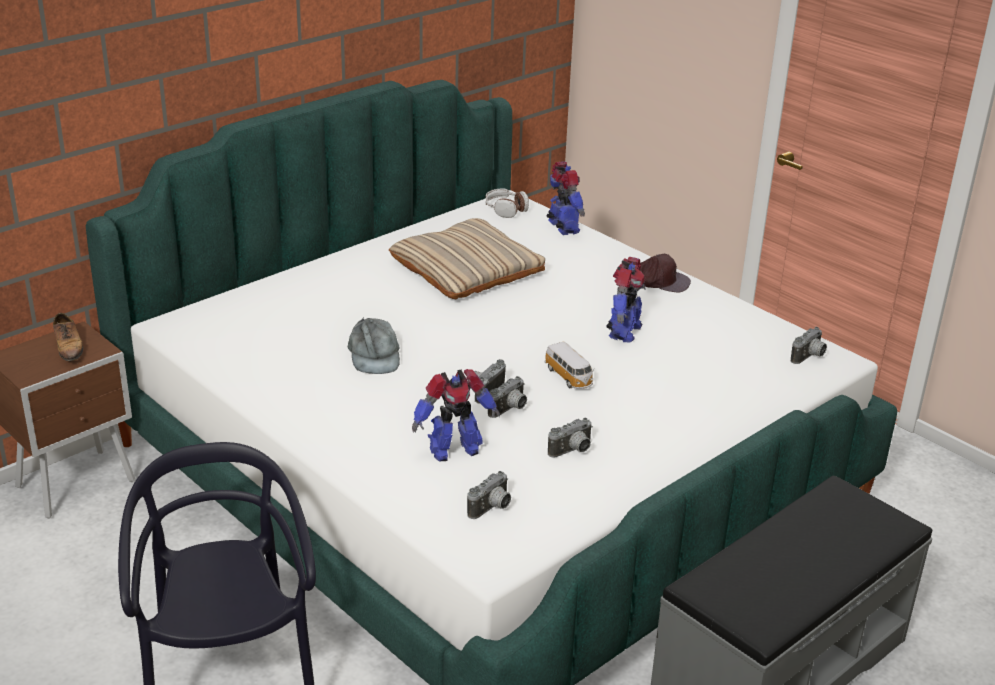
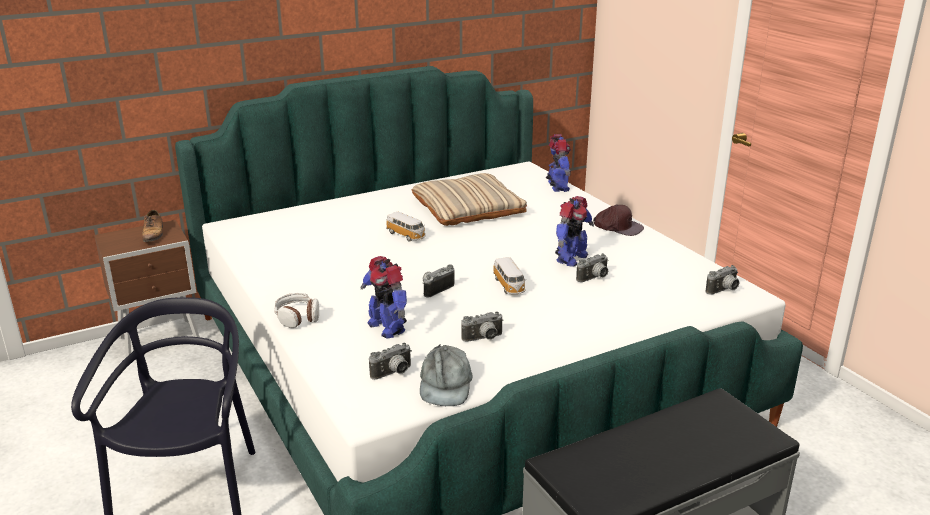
camera: 15 degrees right, 5 degrees down
(374, 355) = (364, 257): grey cap -> grey cap (445, 384)
(410, 318) = (406, 235): none -> toy car
(453, 449) = (387, 327): toy robot -> toy robot turned 60 degrees clockwise
(506, 209) = (519, 173): headphones -> headphones (297, 317)
(510, 410) = (448, 304): camera -> camera (594, 278)

